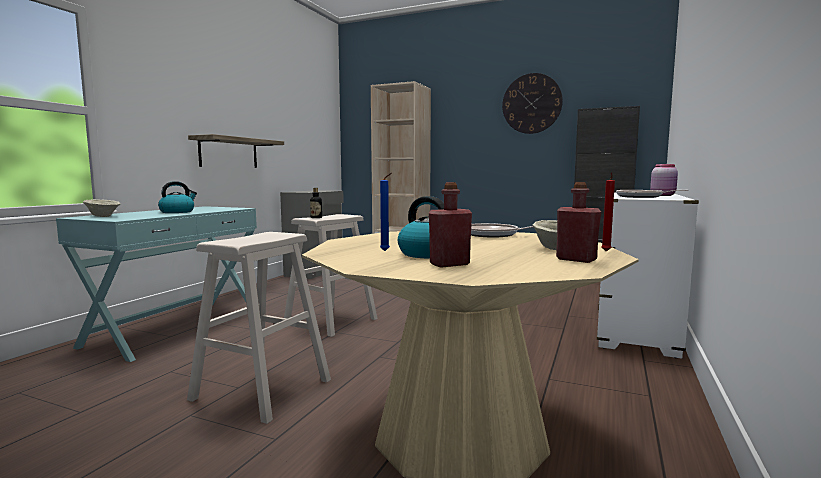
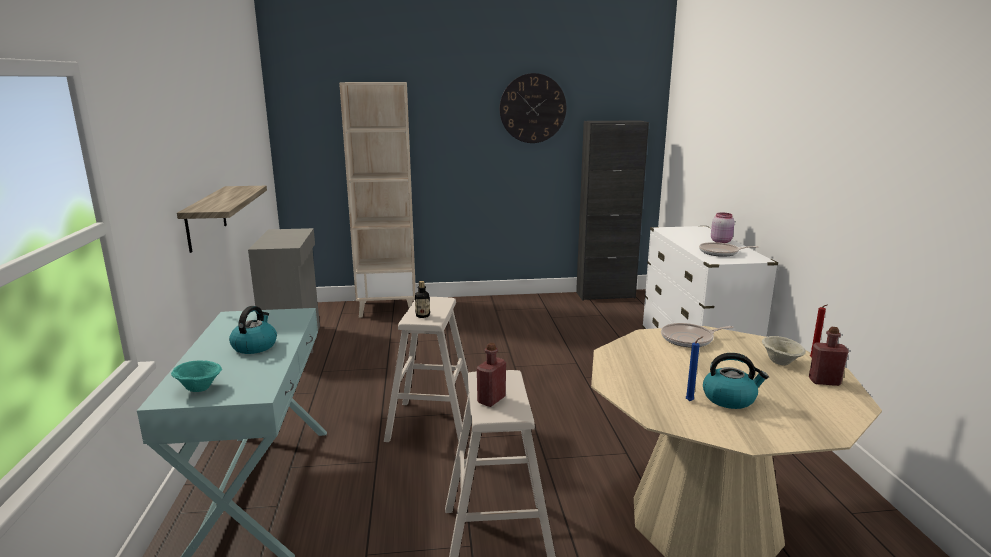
camera: 30 degrees left, 10 degrees up
(103, 216) = (199, 388): beige bowl -> turquoise bowl
(449, 264) = (777, 415): red bottle -> red bottle (491, 400)

